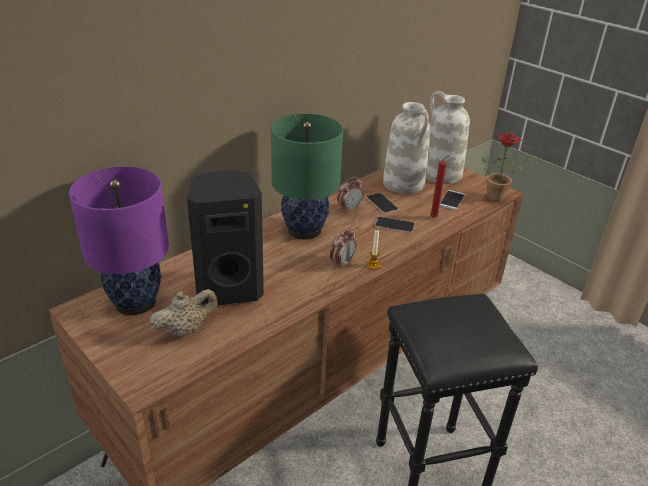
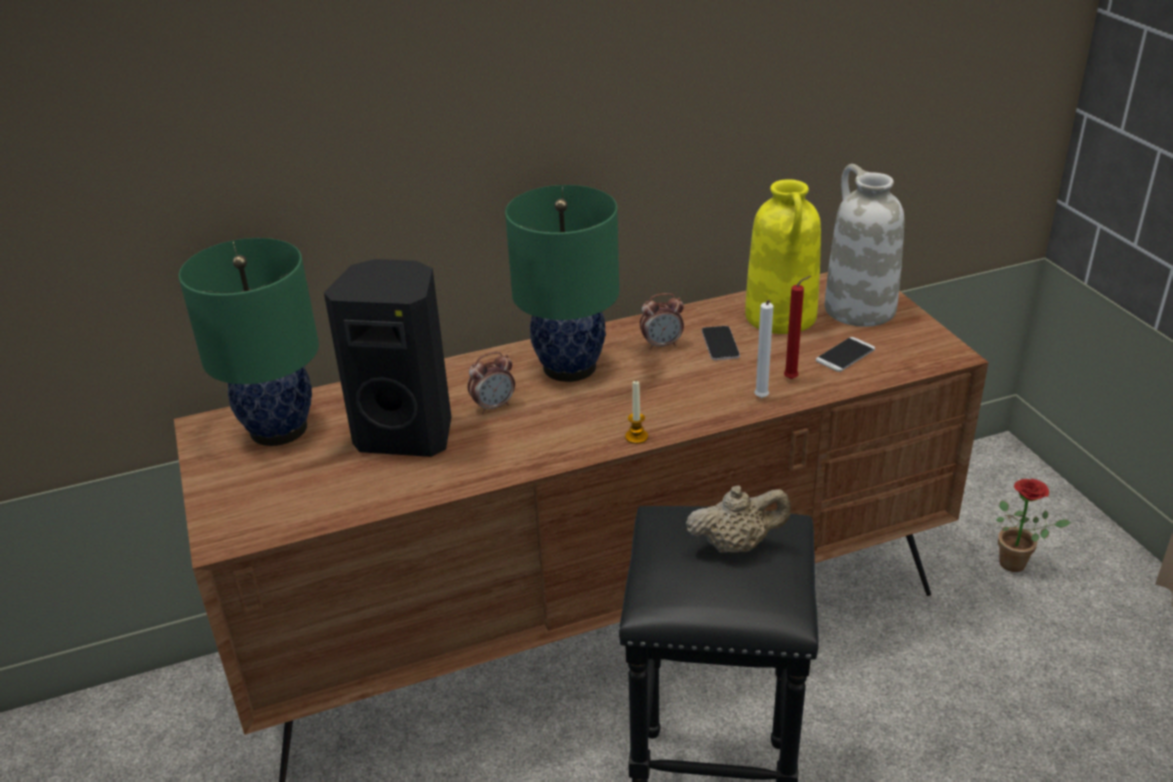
camera: 25 degrees right, 0 degrees up
(136, 302) = (279, 429): purple table lamp -> green table lamp
(186, 330) = (317, 478): beige teapot -> beige teapot (736, 545)
(342, 263) = (591, 425): alarm clock -> alarm clock (493, 406)
(394, 225) = (715, 381): phone -> none
(404, 184) = (781, 317): white vase -> yellow vase
(426, 231) = (761, 399): none -> white candle
(498, 197) = (934, 362): potted plant -> potted plant (1018, 563)

